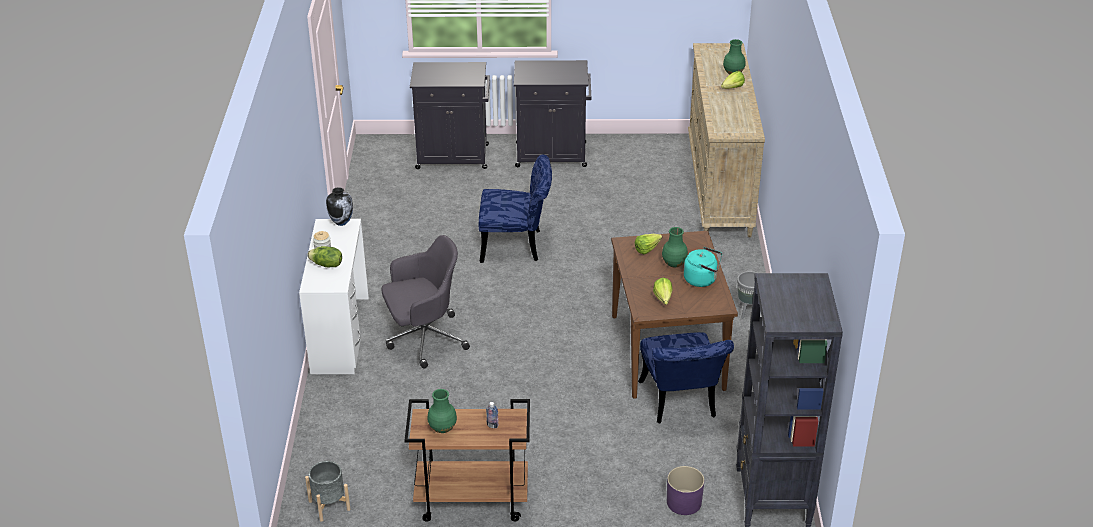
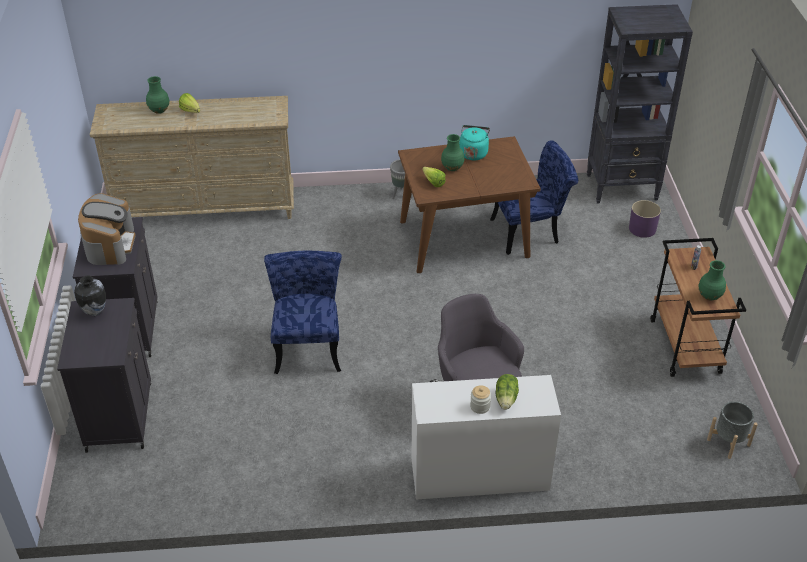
camera: 95 degrees left, 5 degrees up
(341, 222) = (422, 398): vase -> vase (94, 311)
(552, 72) = (110, 244): none -> coffee machine
(663, 300) = (507, 173): lettuce -> none

